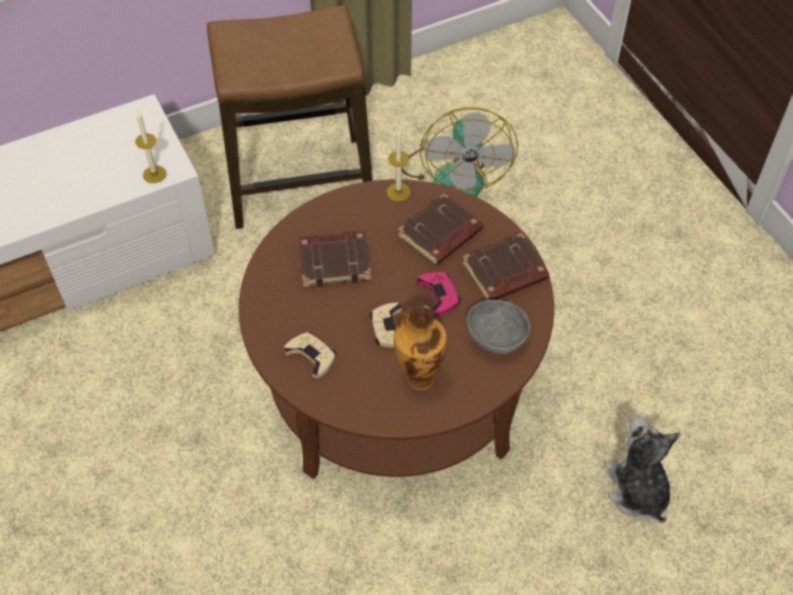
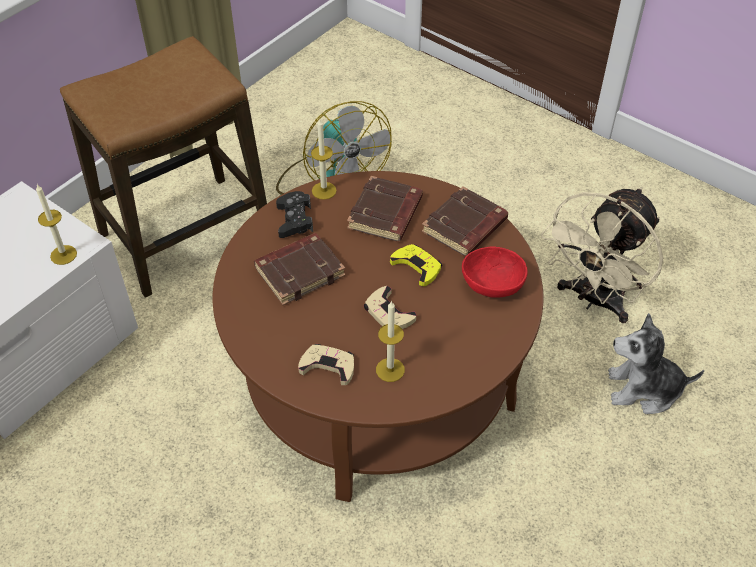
camera: 25 degrees left, 5 degrees down
(357, 211) = (294, 220): none -> black game controller
(361, 380) = (390, 370): none -> candle
(419, 377) = (443, 346): vase -> none
(439, 295) = (417, 267): pink game controller -> yellow game controller
(496, 336) = (492, 284): grey bowl -> red bowl
(637, 489) = (643, 390): plush toy -> plush toy turned 45 degrees counterclockwise
(641, 384) = (594, 300): none -> beige fan

